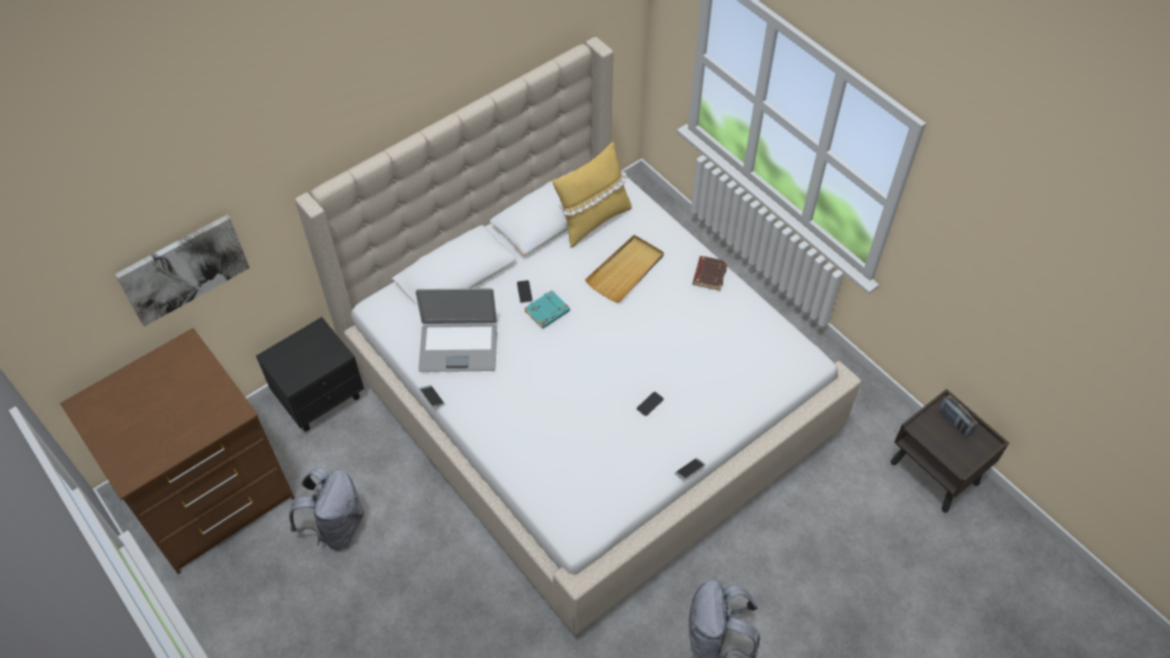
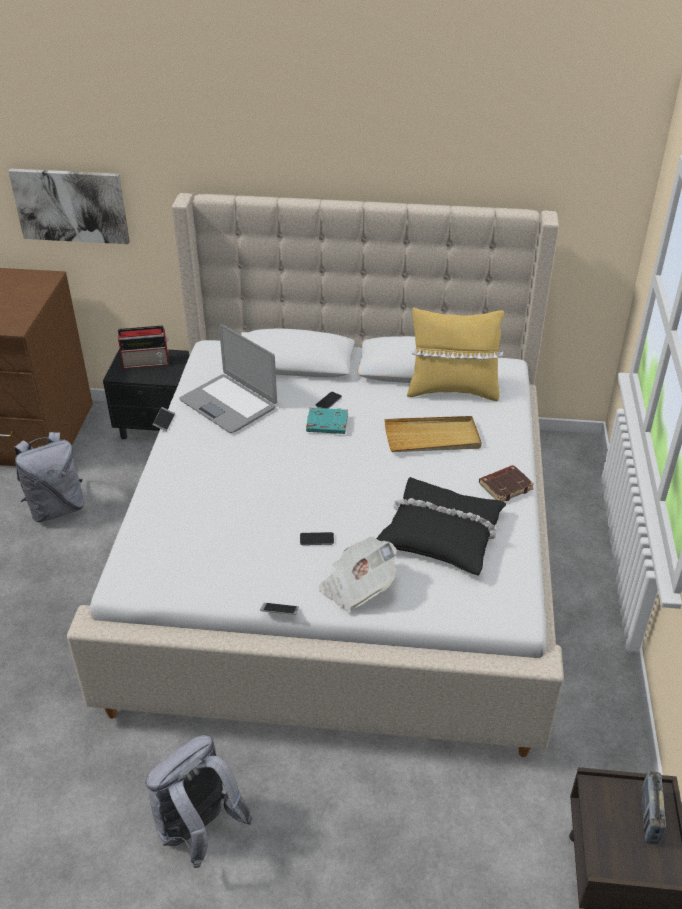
camera: 45 degrees right, 15 degrees down
(301, 353) = (147, 362): none -> radio
(711, 416) = (357, 587): none -> newspaper
(713, 340) = (441, 534): none -> black pillow

